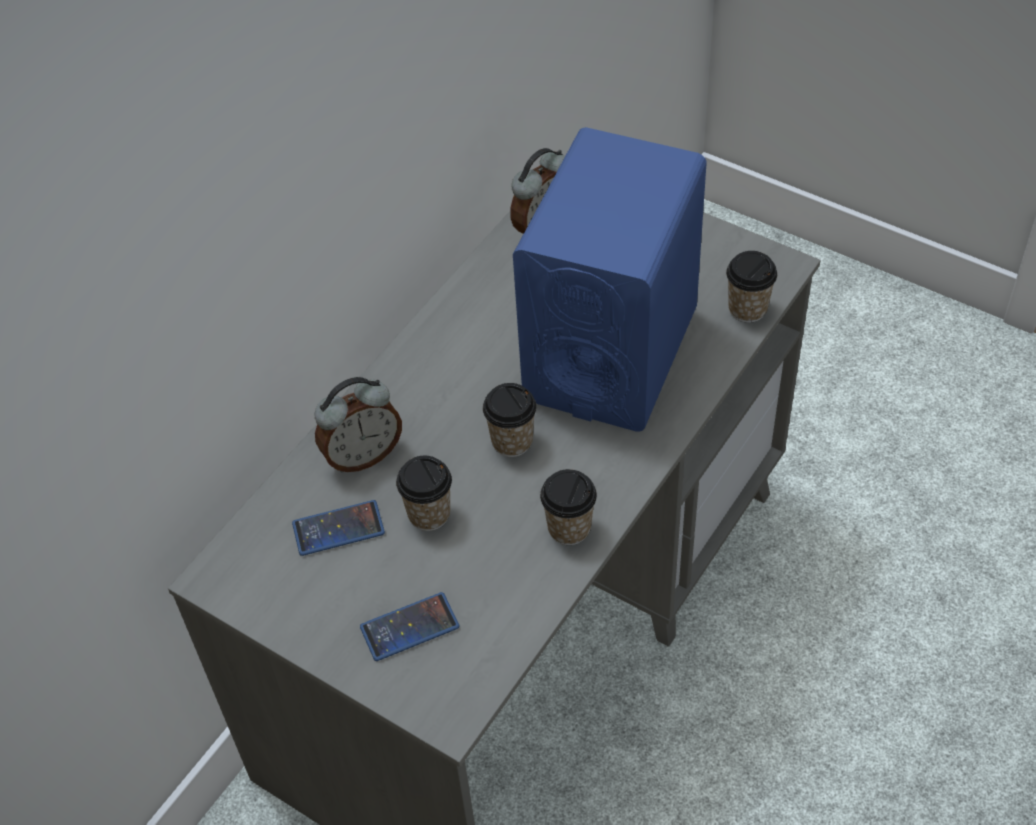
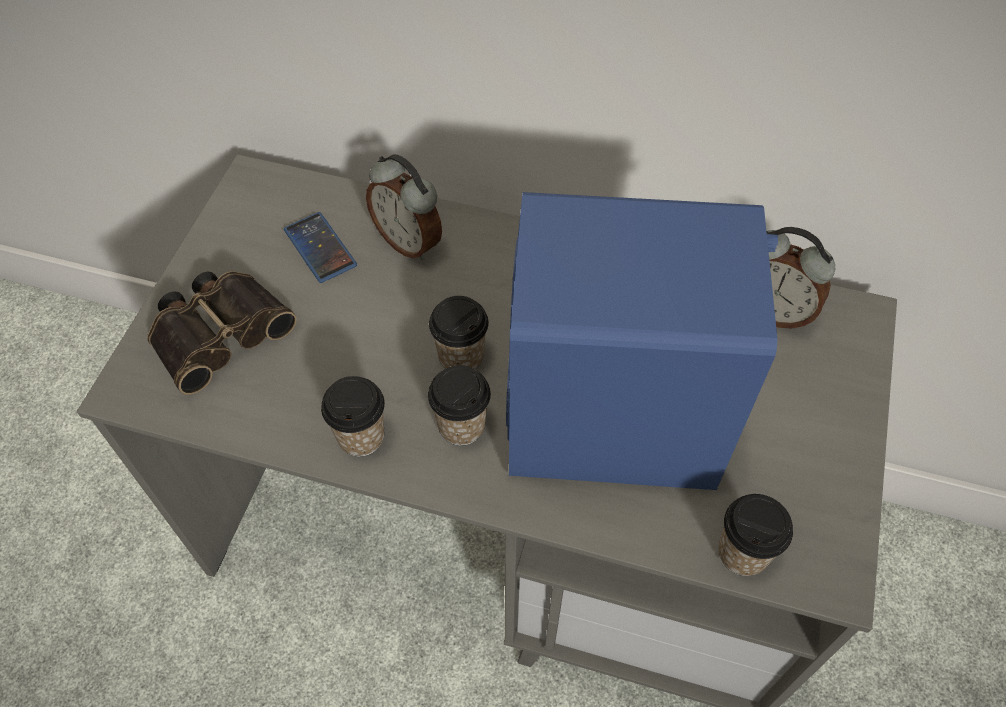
camera: 70 degrees right, 5 degrees up
(409, 627) = (219, 332): phone -> binoculars
(429, 514) = (352, 312): cup -> cup (461, 426)

